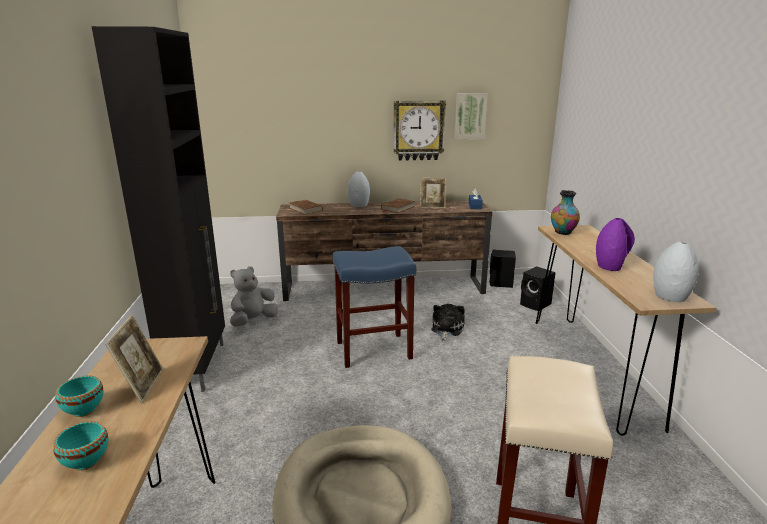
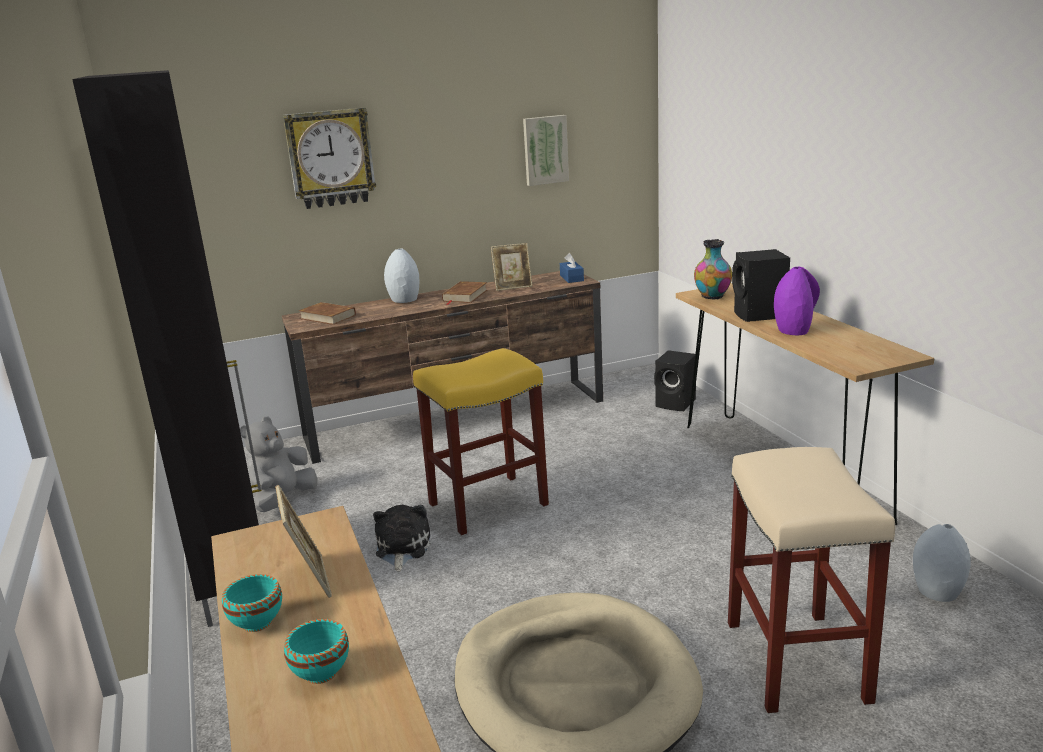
camera: 15 degrees left, 0 degrees up
(374, 349) = (489, 503): blue stool -> yellow stool
(418, 130) = (476, 178): wall clock -> wall clock (330, 158)
(446, 329) = (574, 457): plush toy -> plush toy (402, 548)
(501, 283) = (617, 384): black speaker -> black speaker (760, 315)
(670, 297) = (881, 354): grey vase -> grey vase (938, 592)

